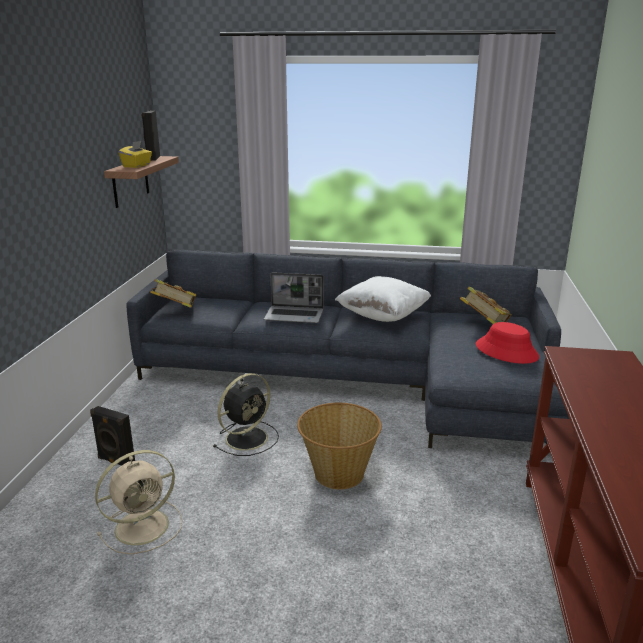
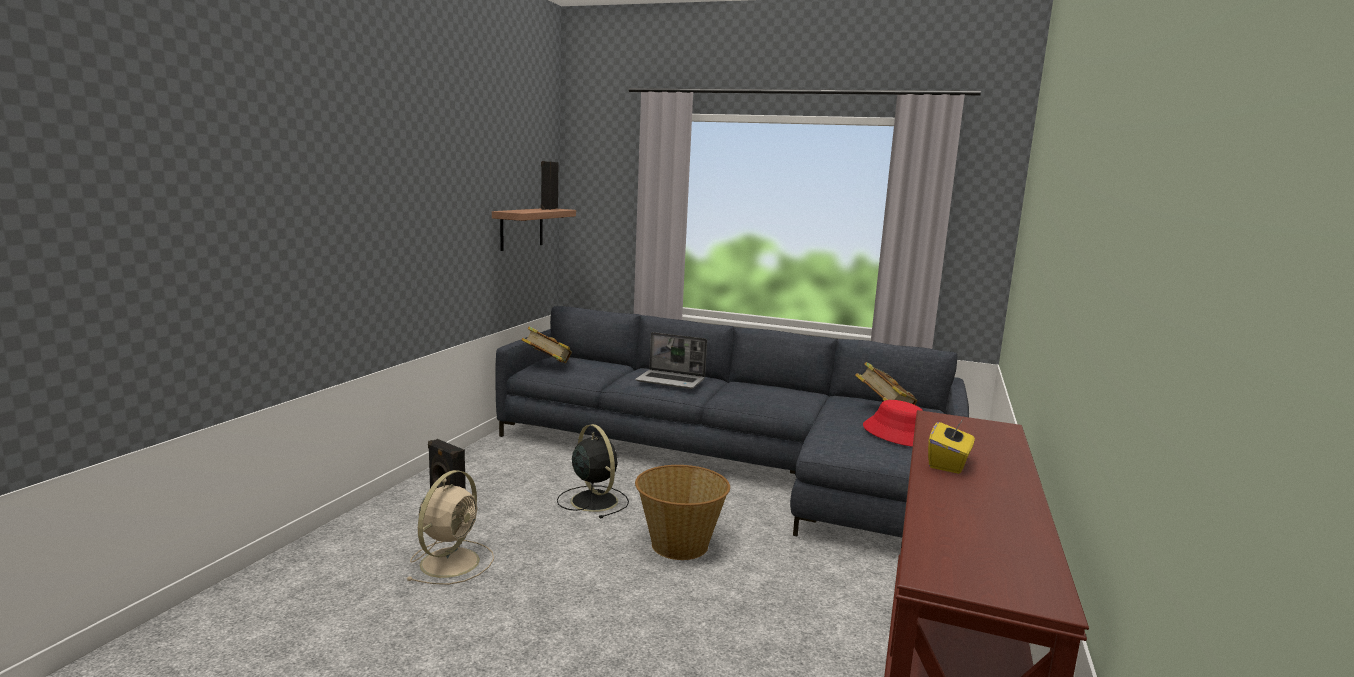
camera: 10 degrees right, 10 degrees down
(137, 166) = (527, 210): yellow tissue box -> yellow tissue box (948, 463)
(144, 526) = (451, 561): beige fan -> beige fan turned 45 degrees counterclockwise
(248, 437) = (593, 500): black fan -> black fan turned 90 degrees counterclockwise
(383, 316) = (769, 391): white pillow -> none

